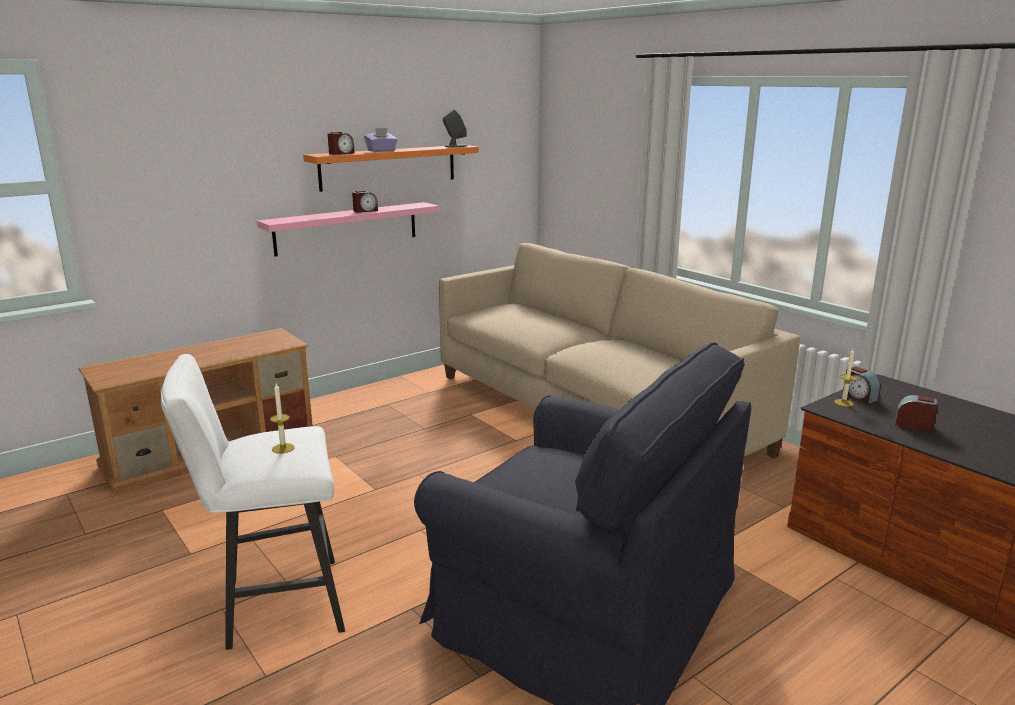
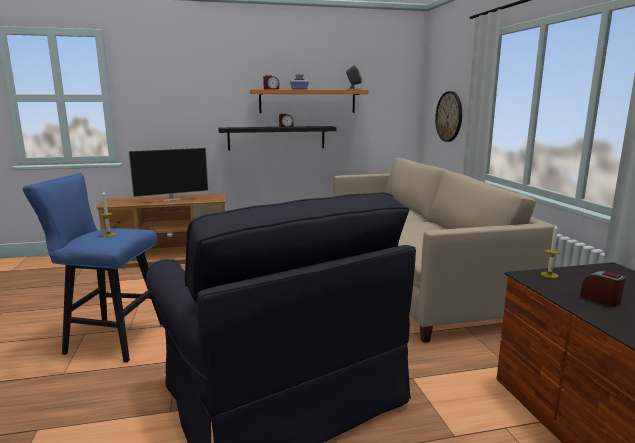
camera: 25 degrees right, 5 degrees down
(213, 354) = (172, 199): none -> television
(273, 605) = (109, 339): white stool -> blue stool
(347, 228) = (276, 138): pink shelf -> black shelf
(595, 183) = (449, 116): none -> wall clock
(859, 396) = (571, 273): alarm clock -> none

